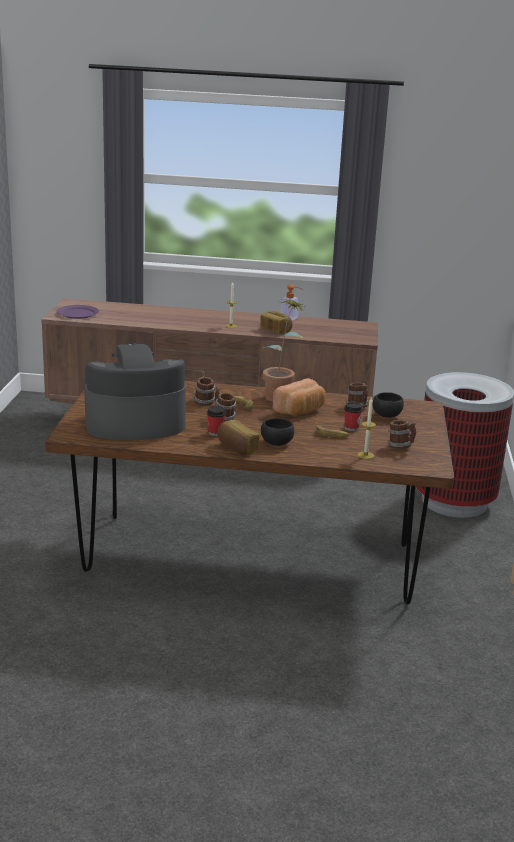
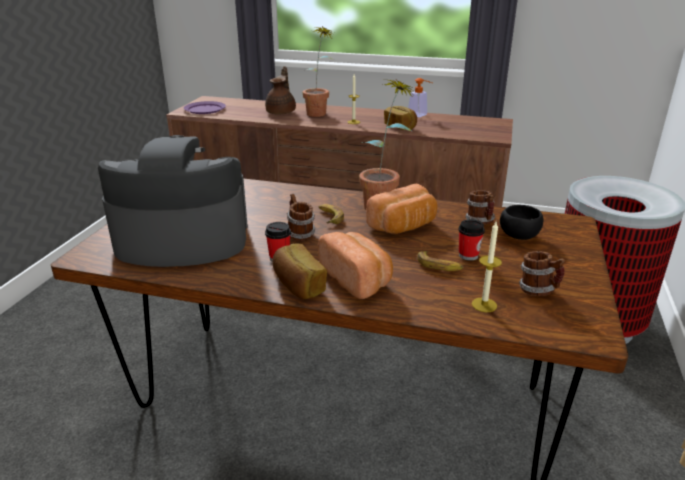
camera: 10 degrees right, 5 degrees up
(156, 316) = (282, 112): none -> brown teapot
(193, 316) = (319, 112): none -> potted plant
(203, 401) = (285, 210): mug -> none
(276, 443) = (357, 279): black bowl -> bread

